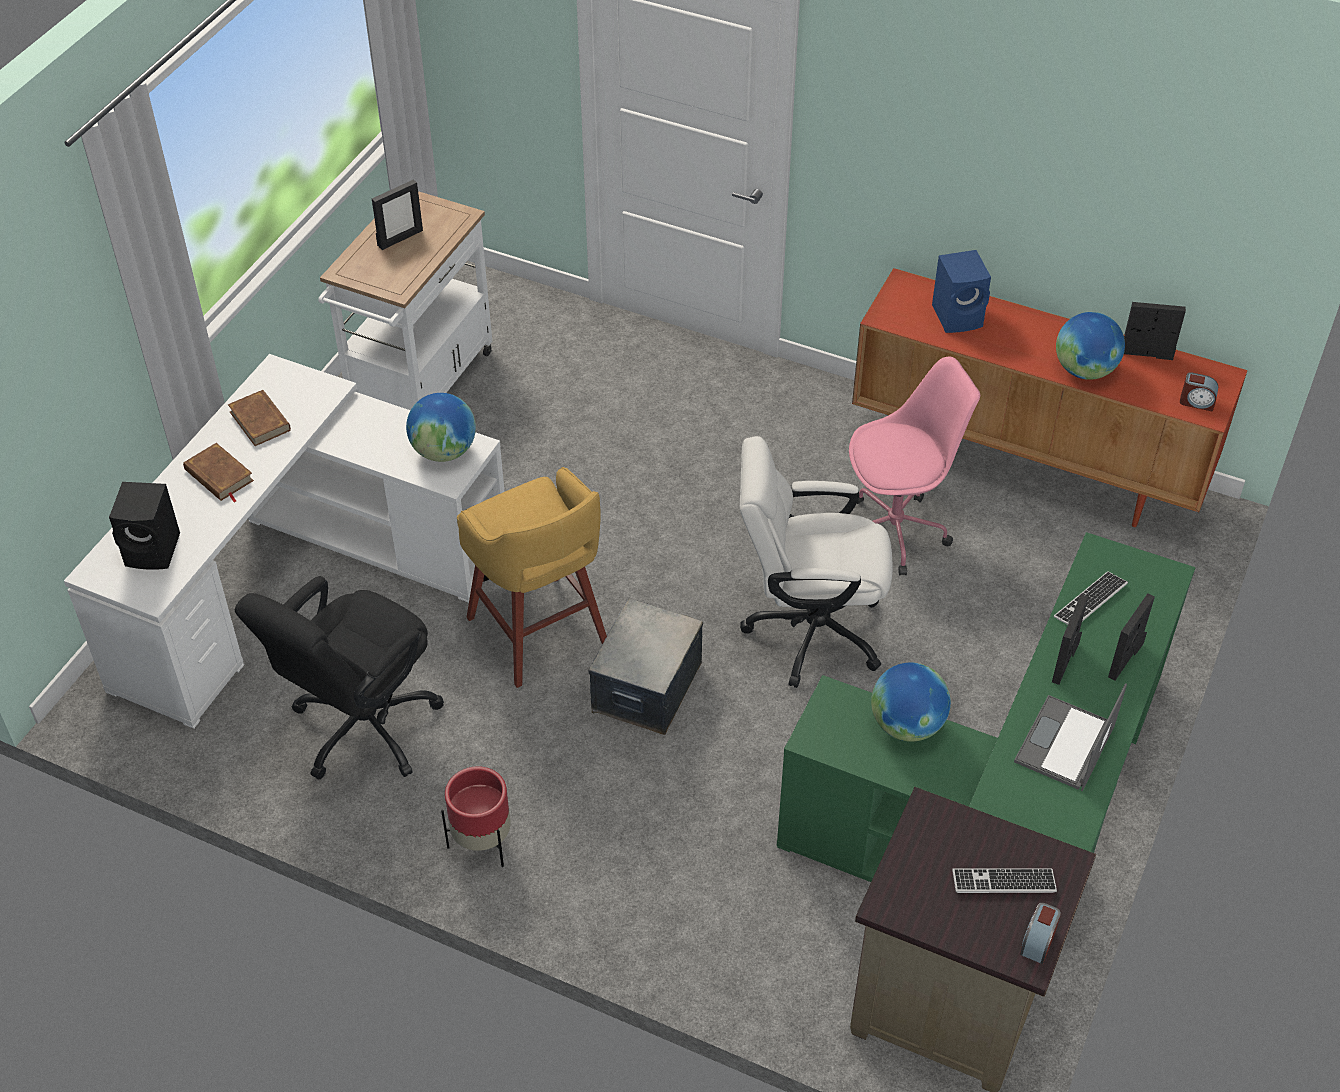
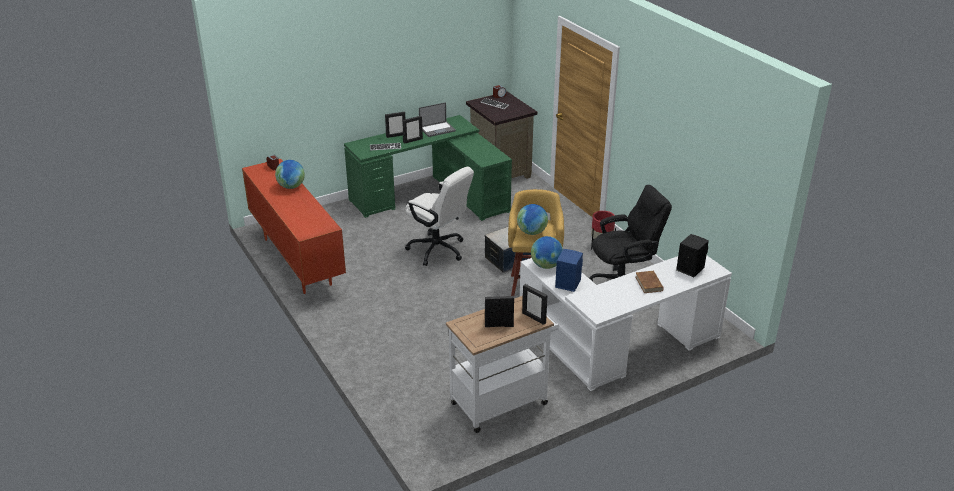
camera: 145 degrees left, 15 degrees down
(260, 421) = (618, 297): brown book -> none
(896, 532) = (370, 263): pink office chair -> none
(906, 725) = (471, 151): globe -> globe (532, 232)
(959, 316) = (303, 217): blue speaker -> blue speaker (567, 283)
(1146, 354) = (263, 183): picture frame -> picture frame (534, 317)

